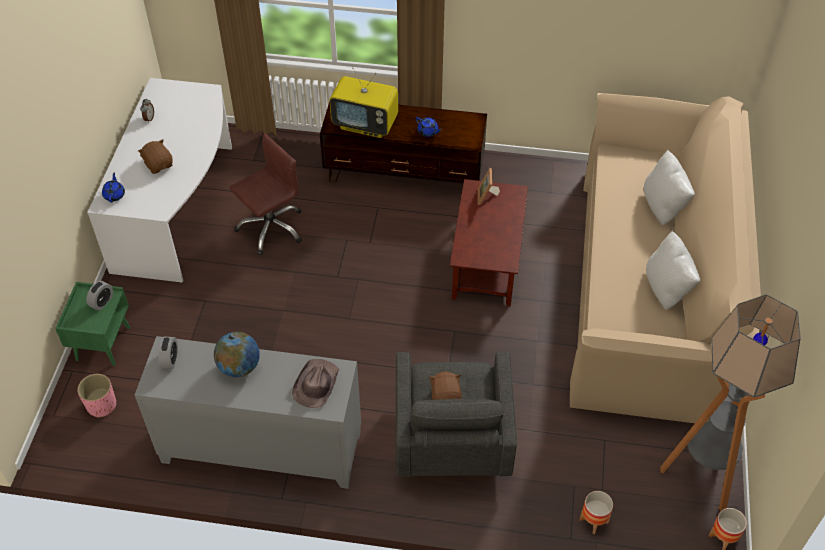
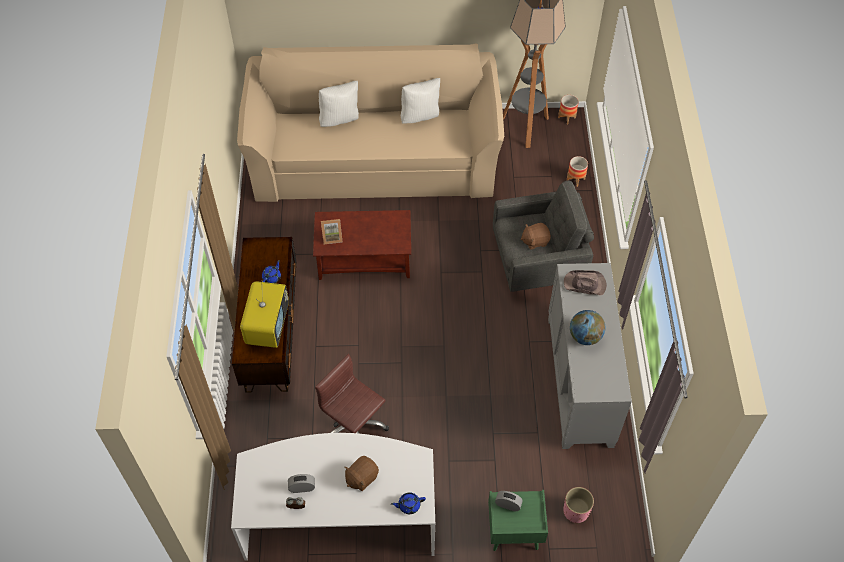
camera: 100 degrees left, 5 degrees up
(170, 359) = (592, 385): alarm clock -> alarm clock (302, 487)

